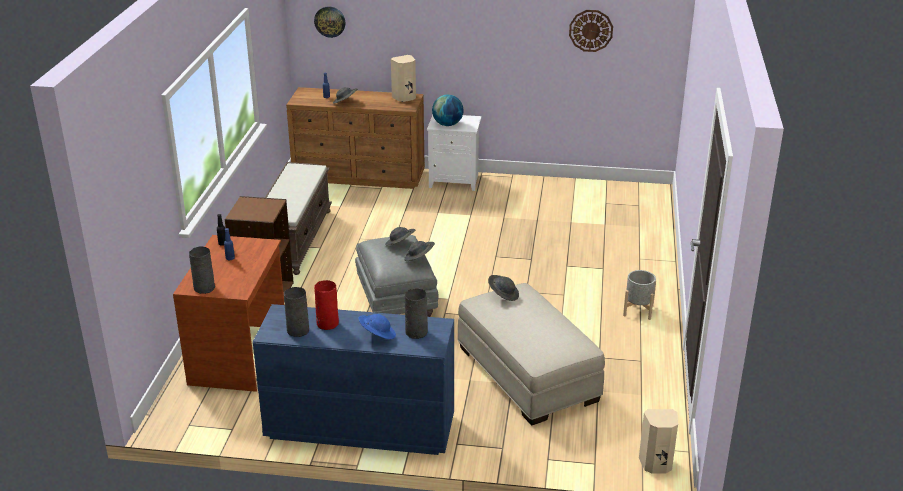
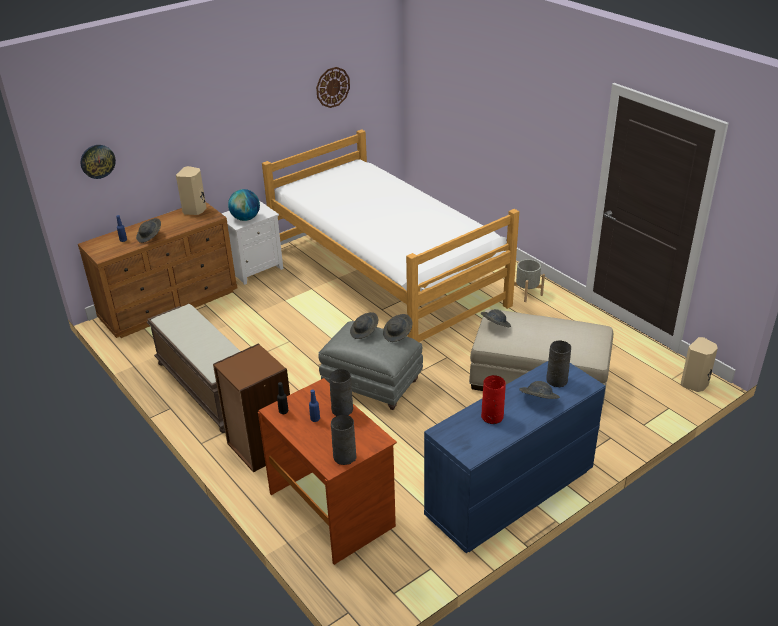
camera: 45 degrees left, 5 degrees up
(298, 330) = (483, 436): grey vase -> grey vase (341, 409)
(377, 335) = (538, 400): blue hat -> grey hat
(542, 236) = (386, 277): none -> bed

